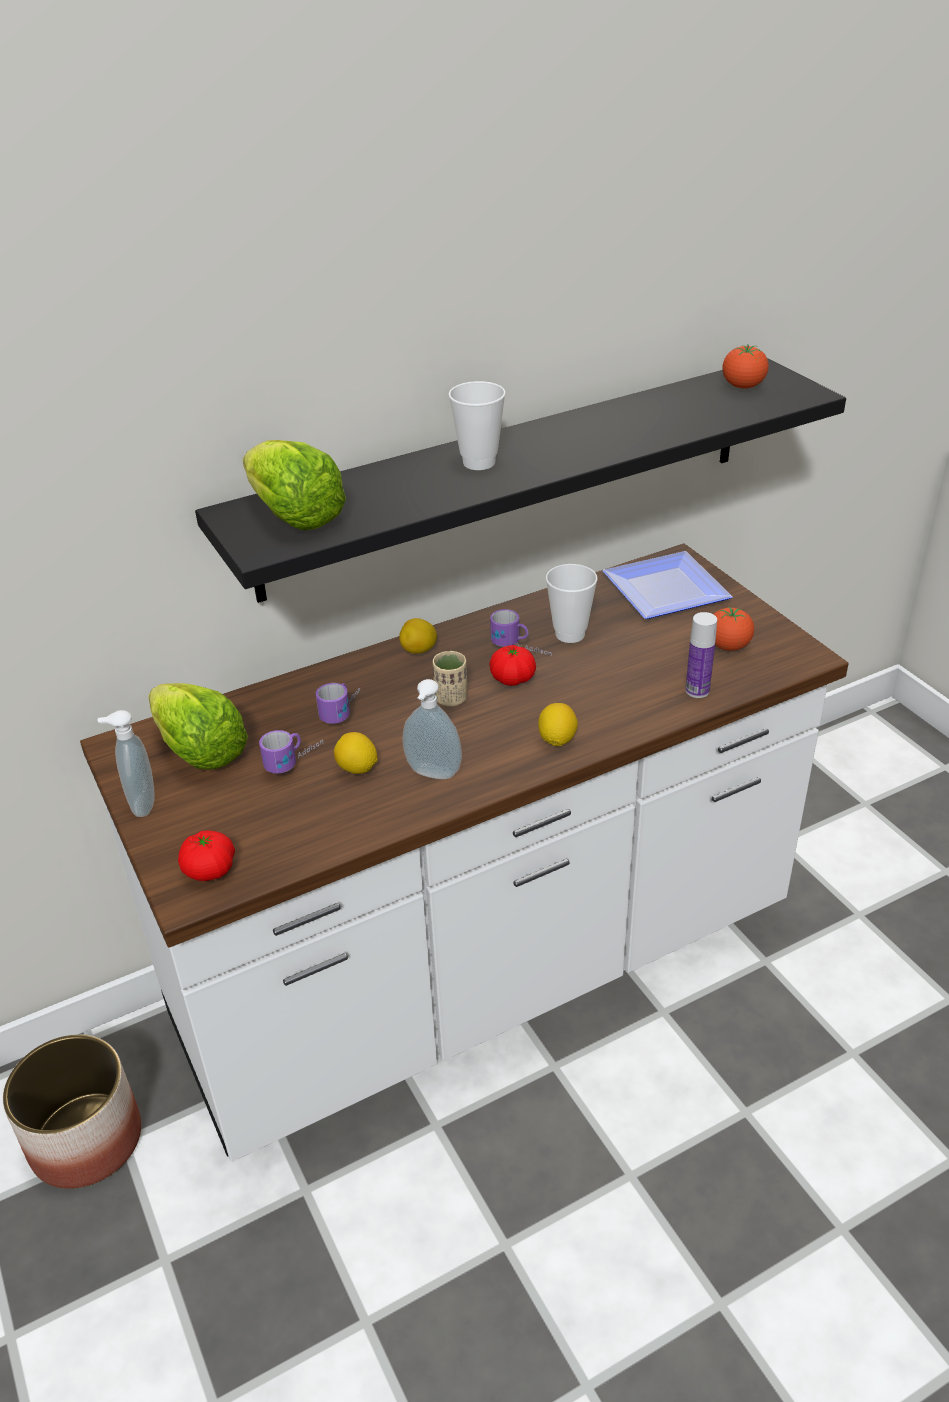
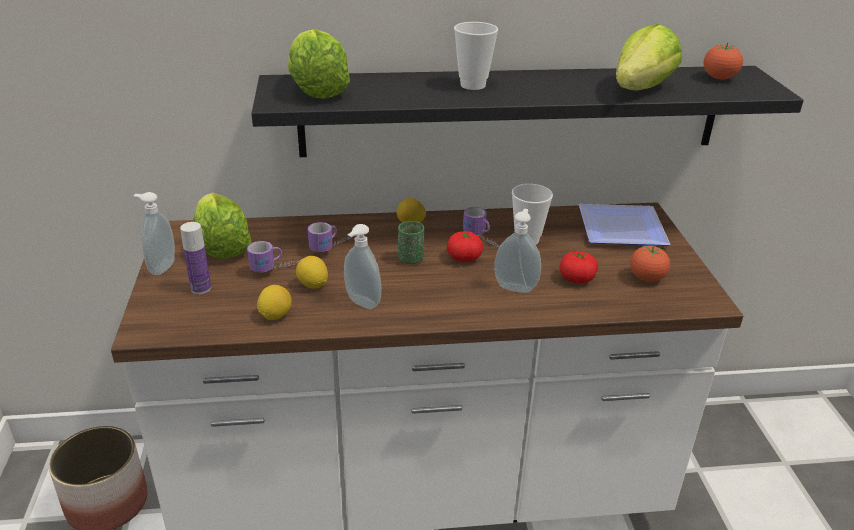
camera: 20 degrees right, 5 degrees down
(210, 870) = (169, 319): tomato -> tomato (577, 278)
(451, 699) = (410, 259): beige cup -> green cup
(557, 739) = (468, 305): lemon -> lemon (275, 315)
(595, 699) = (516, 287): none -> soap dispenser
(671, 423) = (640, 89): none -> lettuce
(697, 690) = (600, 302): bottle -> bottle (201, 288)

